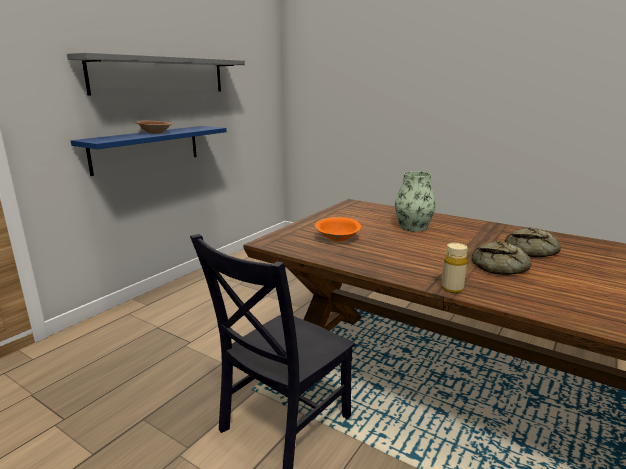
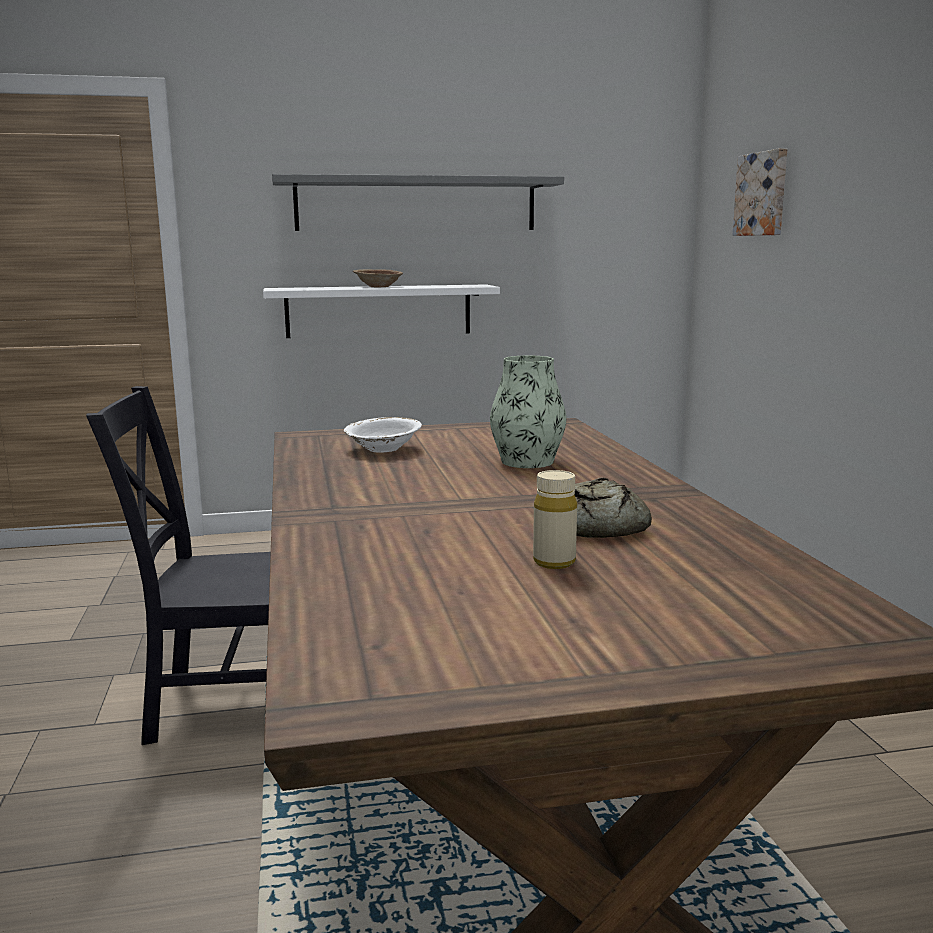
camera: 45 degrees right, 5 degrees down
(146, 149) = (379, 311): blue shelf -> white shelf
(337, 238) = (383, 449): orange bowl -> white bowl
(340, 74) = (763, 194): none -> picture
(452, 289) = (305, 519): beige bottle -> beige bottle (554, 562)
(501, 266) = (457, 524): bread -> none

